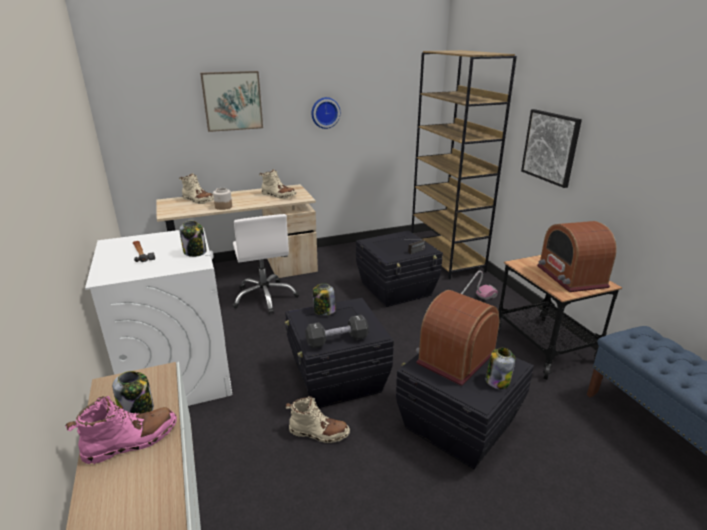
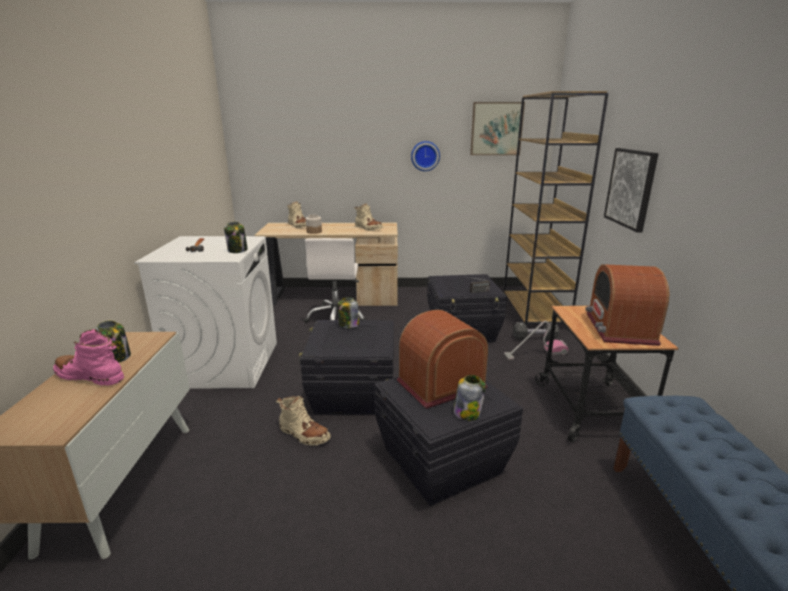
camera: 20 degrees right, 5 degrees down
(131, 441) = (90, 376): pink boot -> pink boot turned 150 degrees counterclockwise
(232, 101) = (339, 140): picture -> picture (496, 129)
(337, 340) = (339, 349): black dumbbell -> black dumbbell (535, 338)

